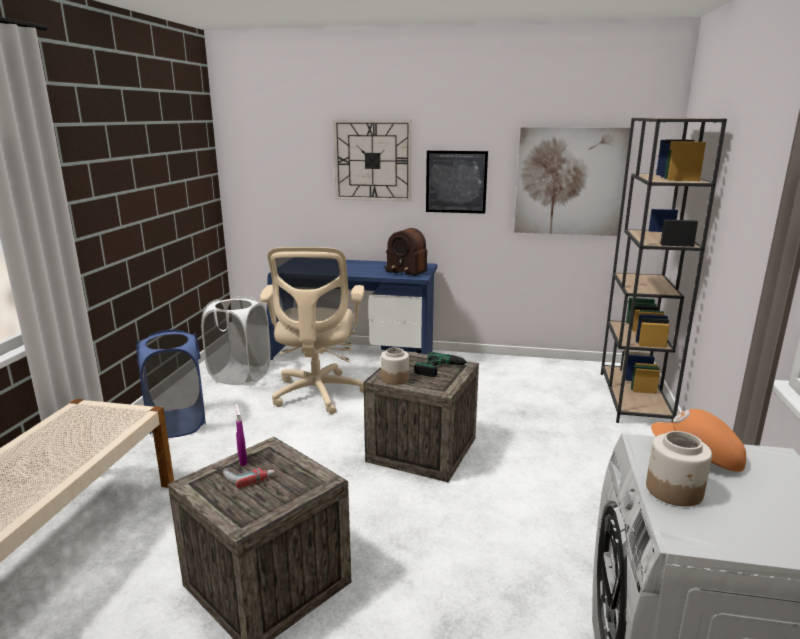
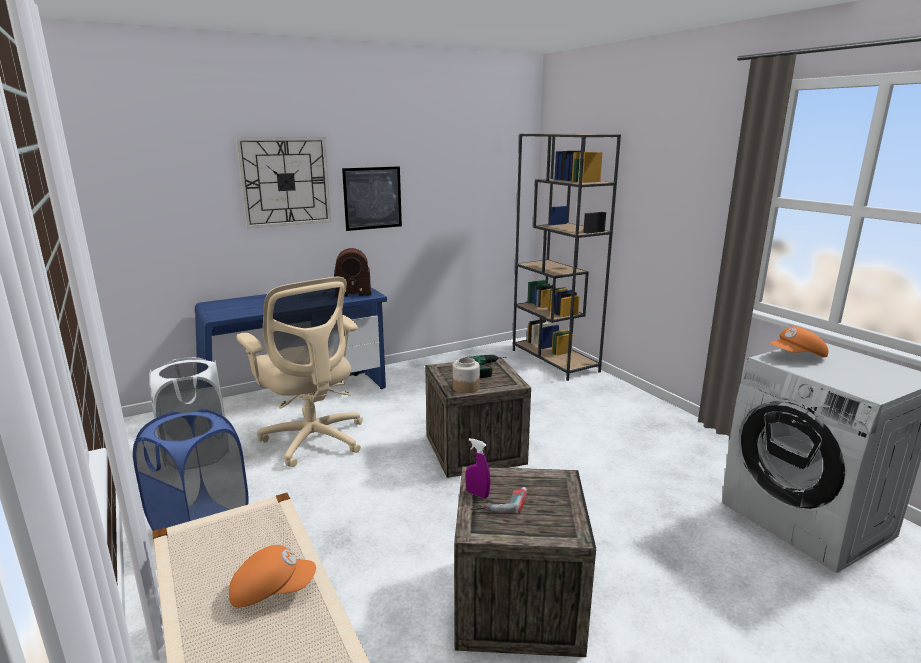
camera: 40 degrees left, 0 degrees up
(56, 459) = (272, 590): none -> orange cap
(570, 182) = (467, 190): picture -> none
(674, 491) = (826, 376): jar -> none

